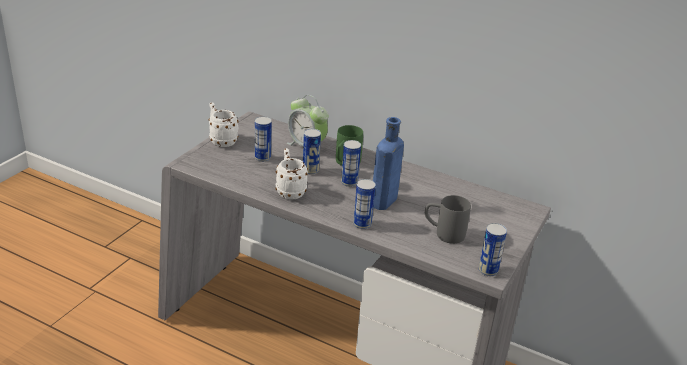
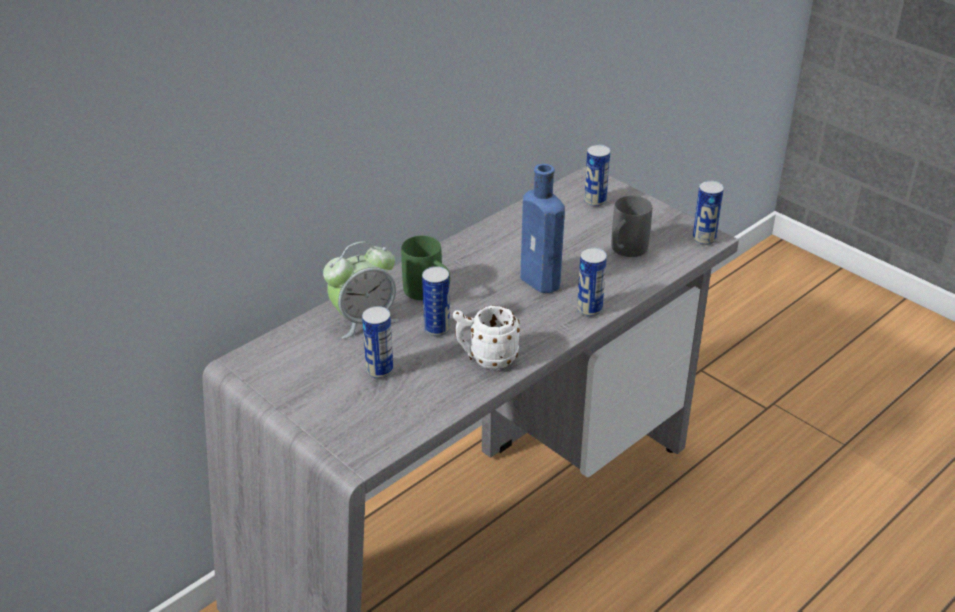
camera: 70 degrees left, 5 degrees up
(221, 140) = (300, 408): white mug -> none
(349, 182) = (483, 300): can -> can (595, 201)

